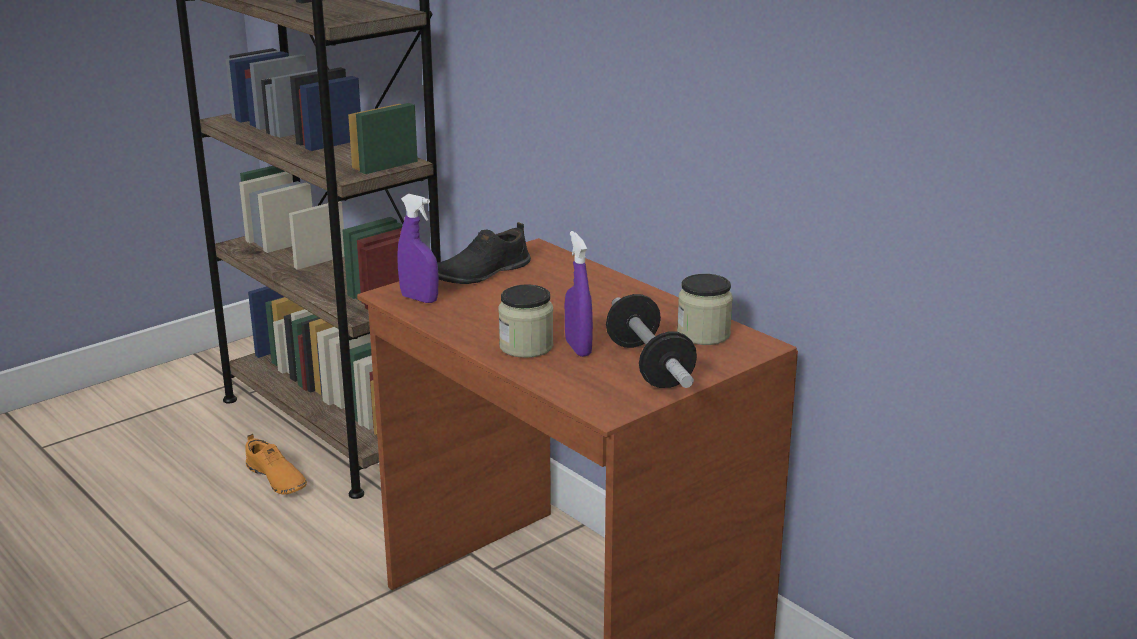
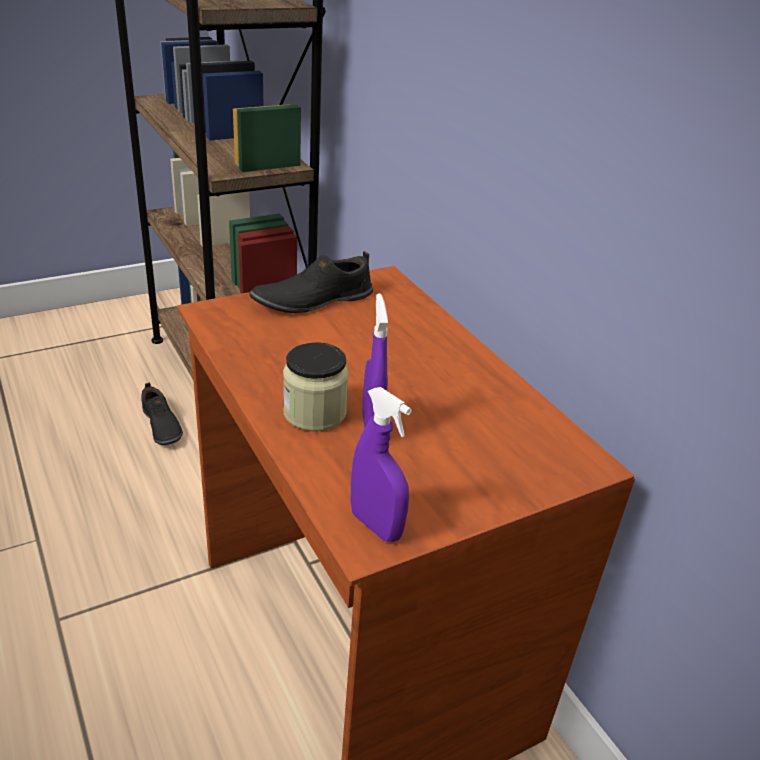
camera: 10 degrees right, 10 degrees up
(276, 479) = (161, 426): orange shoe -> black shoe
(419, 299) = (235, 323): purple spray bottle -> purple spray bottle (376, 525)
(649, 366) = (444, 472): dumbbell -> none
(703, 334) = (525, 433): jar -> none

